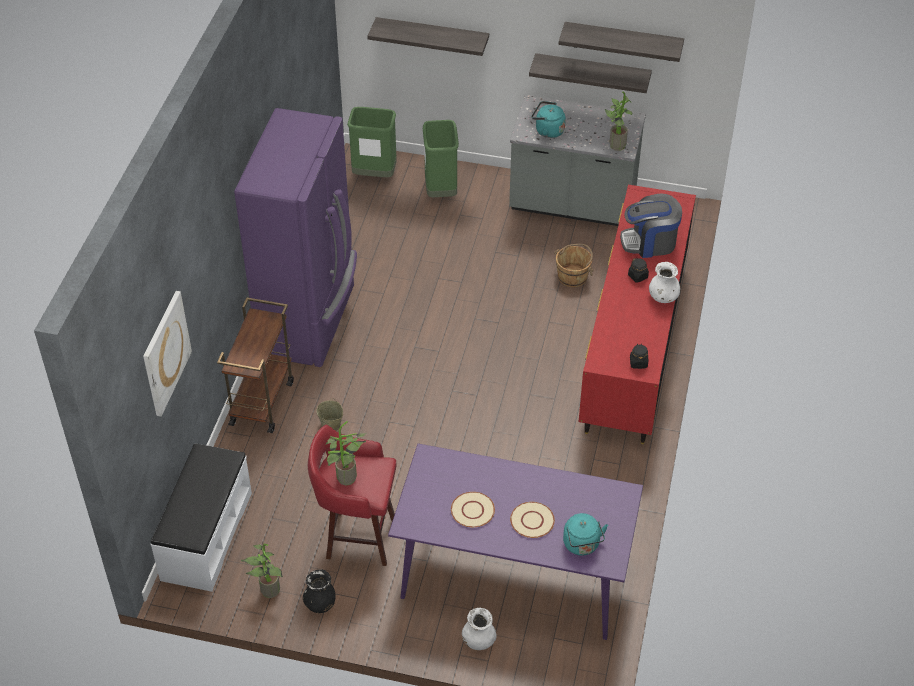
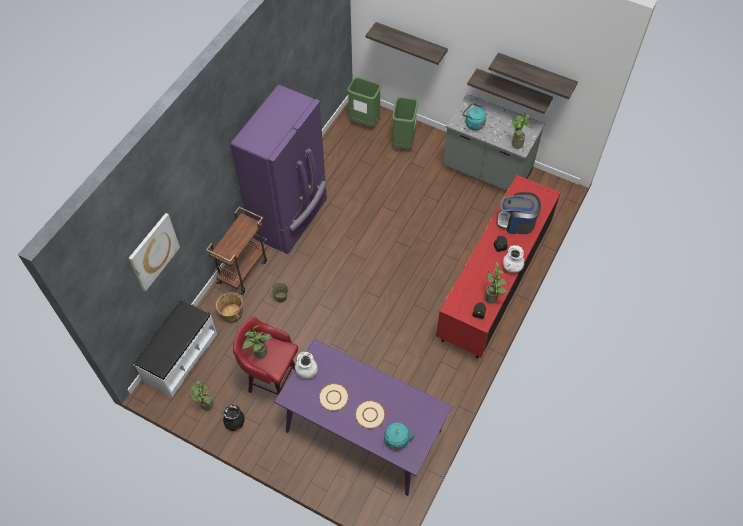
camera: 15 degrees right, 10 degrees up
(478, 641) = (325, 475): white vase -> white vase (306, 371)
(573, 276) = (470, 224): brown bucket -> brown bucket (232, 313)
(651, 341) = (493, 298): none -> potted plant

